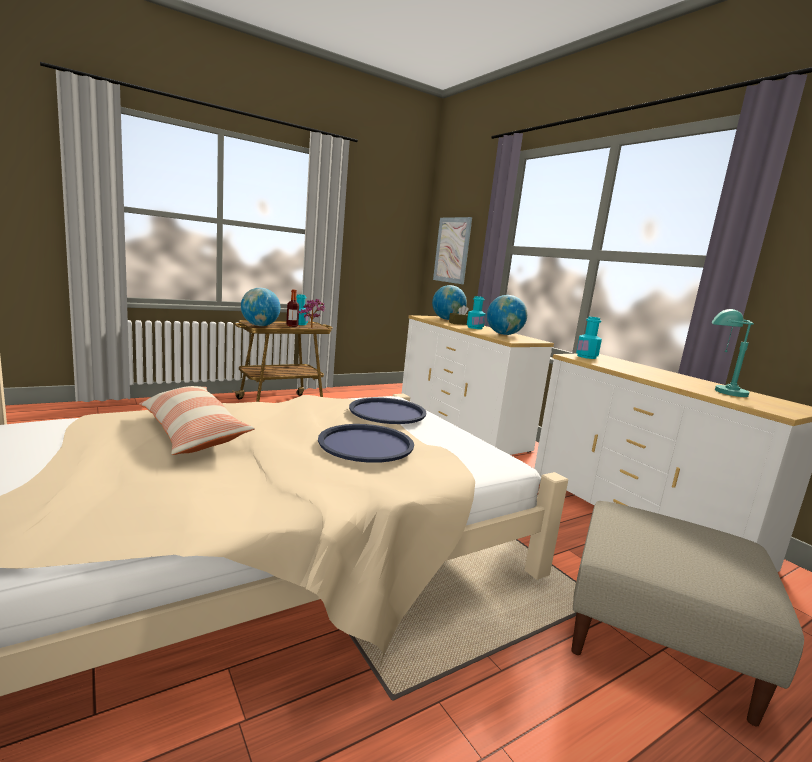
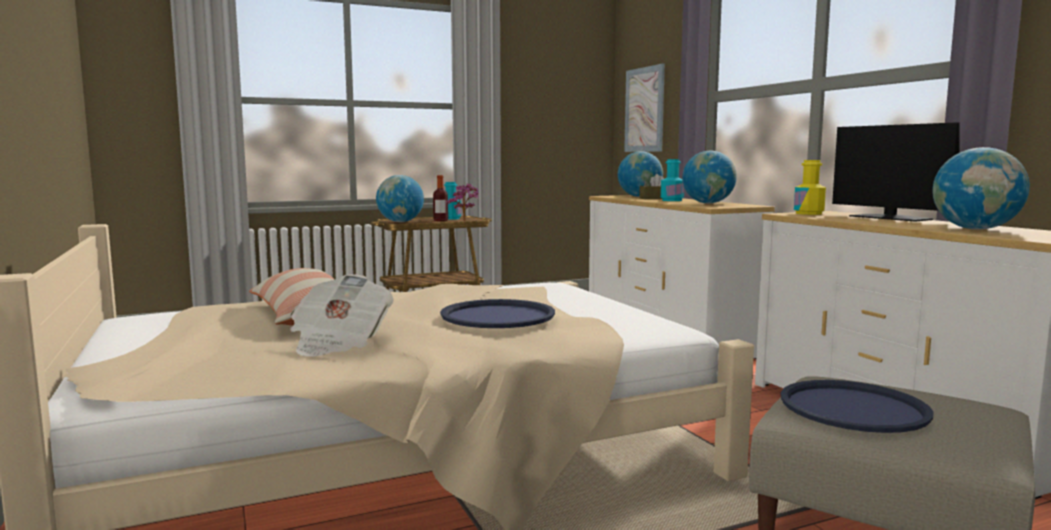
camera: 10 degrees right, 5 degrees down
(234, 478) = (339, 342): none -> newspaper
(387, 412) = (537, 292): blue tray -> blue tray (853, 408)
(586, 357) = (808, 213): turquoise bottle -> yellow bottle
(647, 368) = (889, 218): none -> monitor
(719, 391) = (975, 229): turquoise table lamp -> globe

